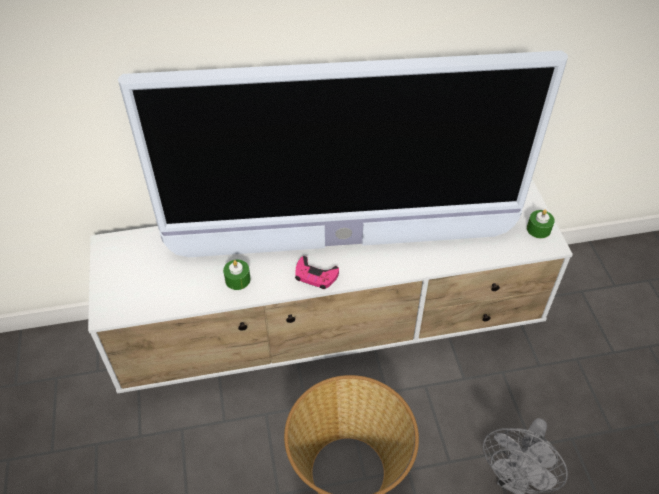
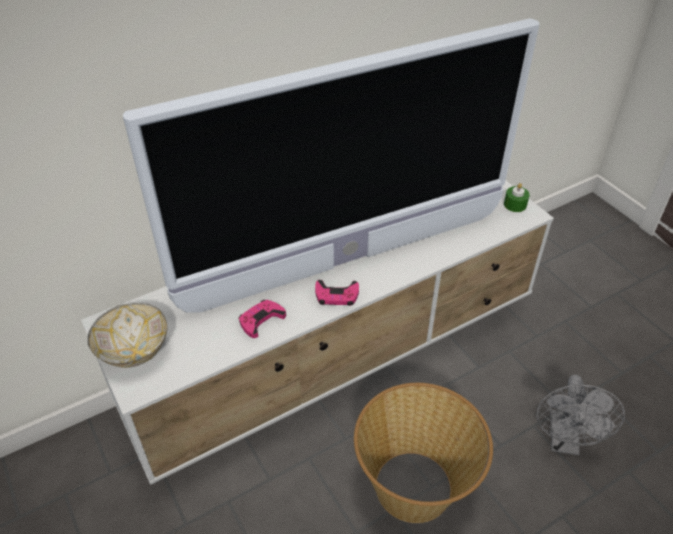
camera: 20 degrees left, 5 degrees down
(119, 277) = (133, 352): none -> bowl
(237, 279) = (261, 320): green candle -> pink game controller

